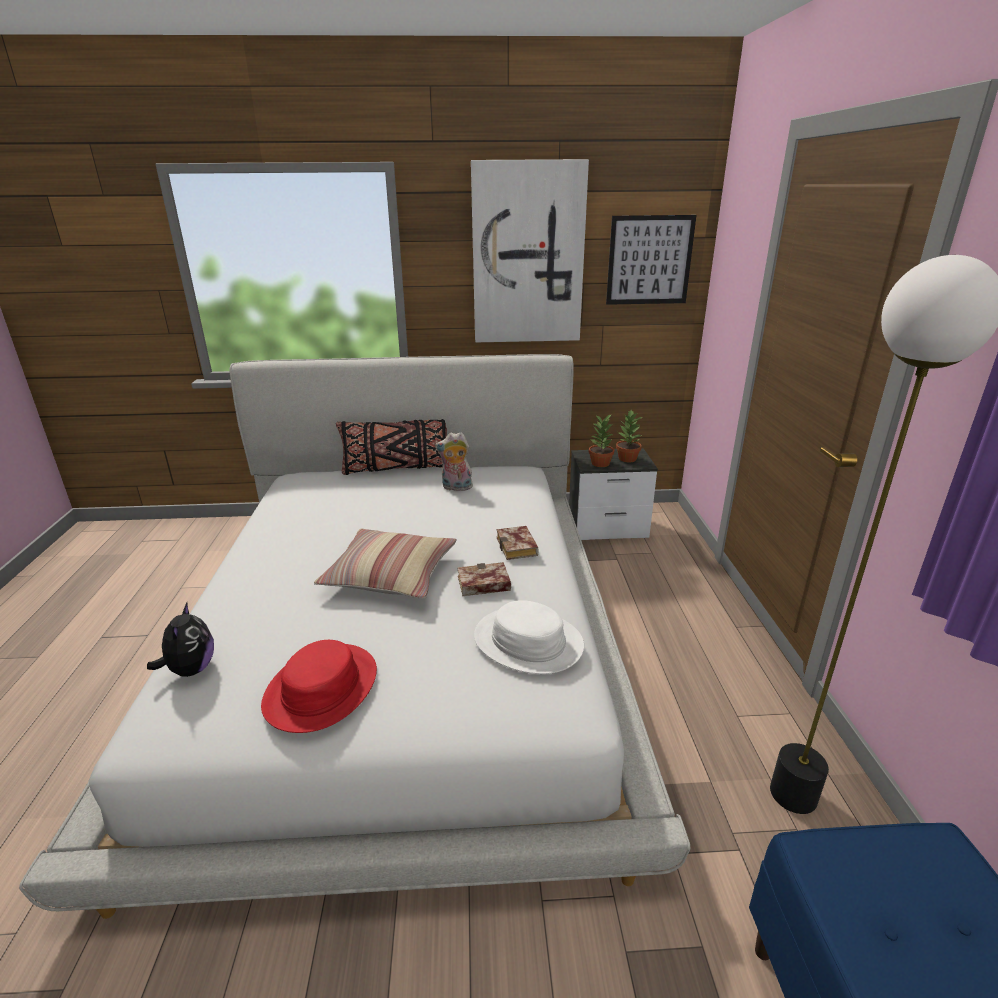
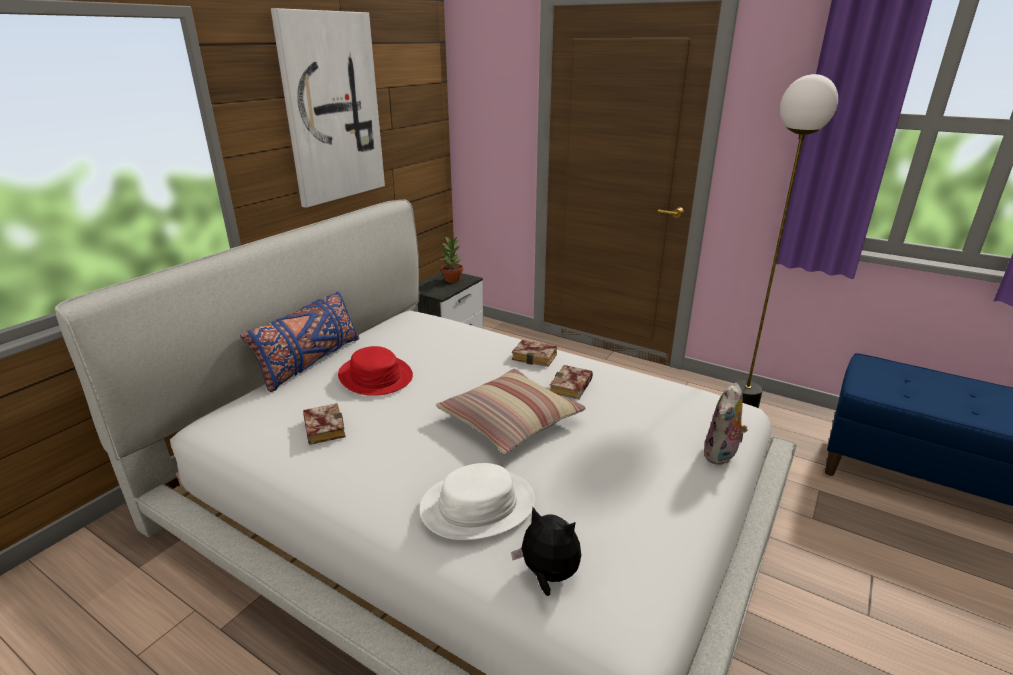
camera: 55 degrees left, 0 degrees up
(312, 508) = (322, 427): none -> book
(321, 688) = (641, 499): red hat -> red hat (375, 376)
(397, 469) = (310, 362): black pillow -> blue pillow
(456, 488) = (402, 348): plush toy -> plush toy (721, 456)
(528, 642) = (657, 395): white hat -> white hat (478, 505)
(601, 463) = (444, 289): potted plant -> none
(649, 260) = (414, 105): picture -> none

